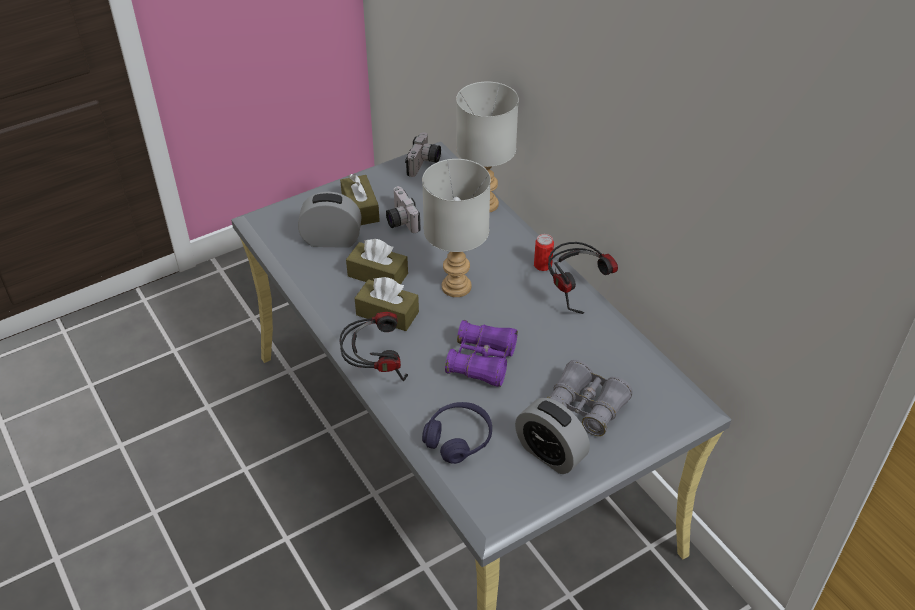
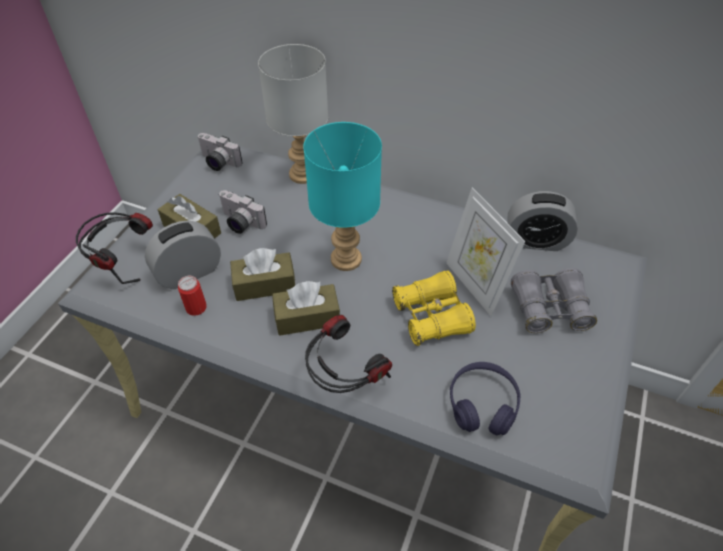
camera: 35 degrees left, 5 degrees up
(424, 164) = (218, 163): camera -> camera turned 135 degrees clockwise
(456, 286) = (345, 258): grey table lamp -> turquoise table lamp
(482, 361) = (431, 316): purple binoculars -> yellow binoculars
(541, 358) = (474, 285): none -> picture frame
(542, 265) = (399, 204): can -> can (196, 308)
(550, 453) = (565, 369): alarm clock -> alarm clock (536, 241)
(575, 292) = (445, 214): headphones -> headphones (123, 262)

